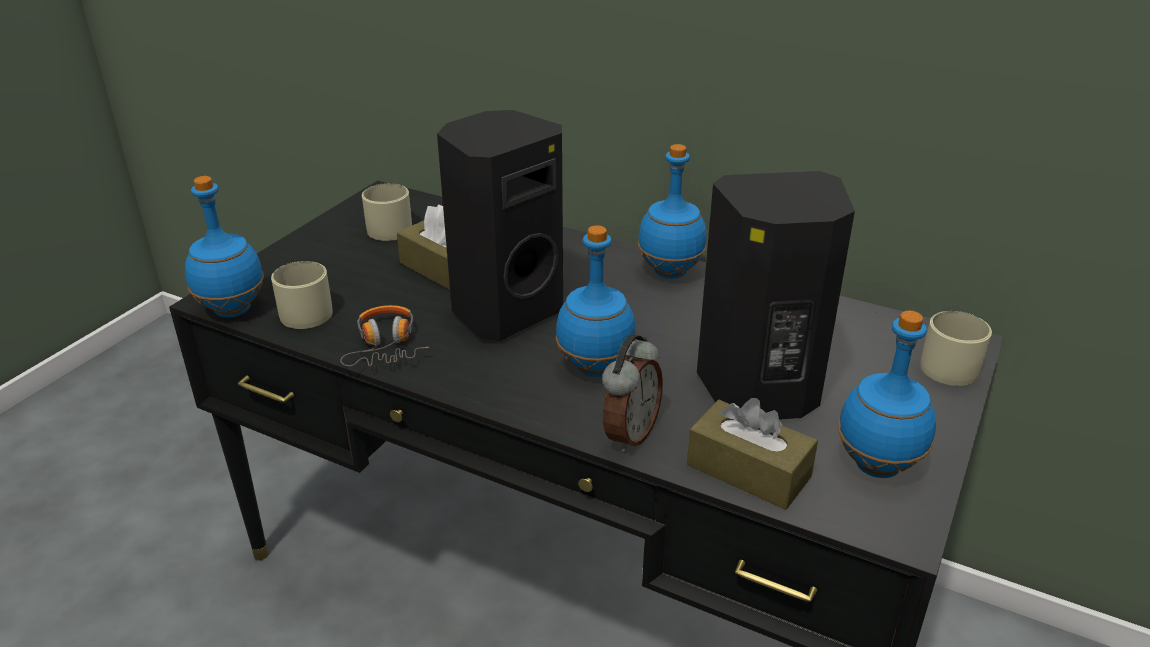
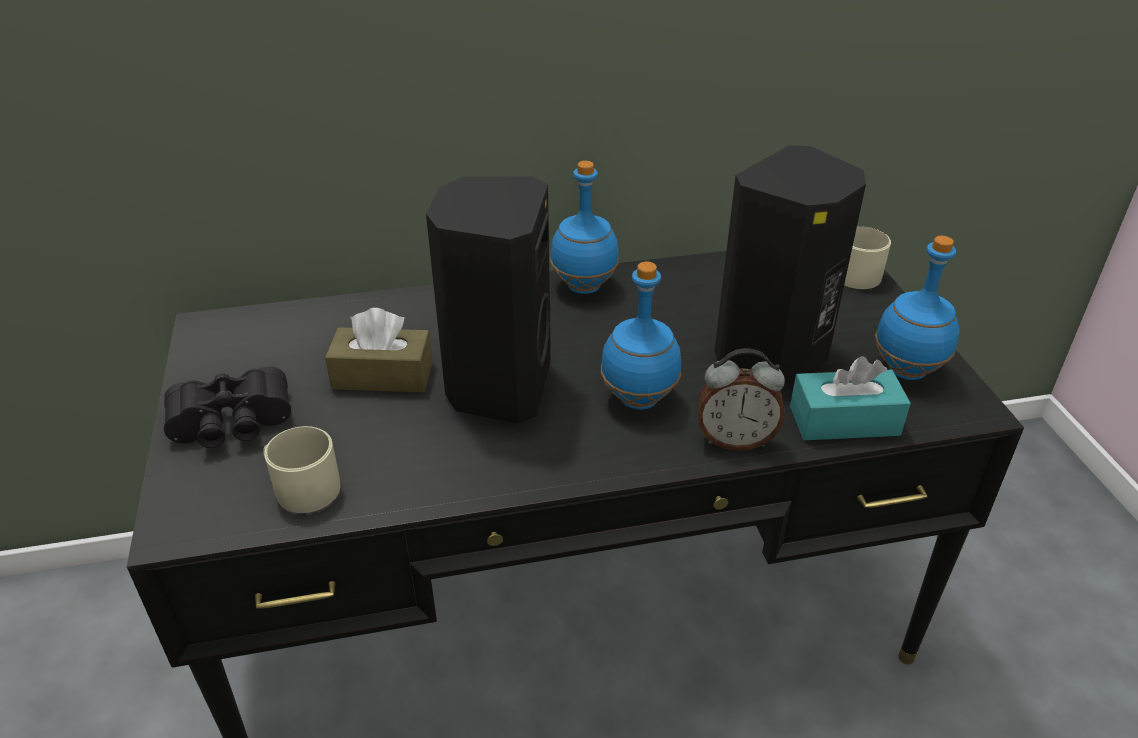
camera: 40 degrees left, 5 degrees up
(234, 310) = (217, 528): blue bottle -> none
(317, 258) = (232, 425): none -> black binoculars
(385, 346) = (435, 477): headphones -> none
(392, 227) = (269, 356): beige mug -> none
(629, 434) = (735, 439): alarm clock -> alarm clock turned 105 degrees clockwise
(748, 471) = (844, 421): brown tissue box -> turquoise tissue box

